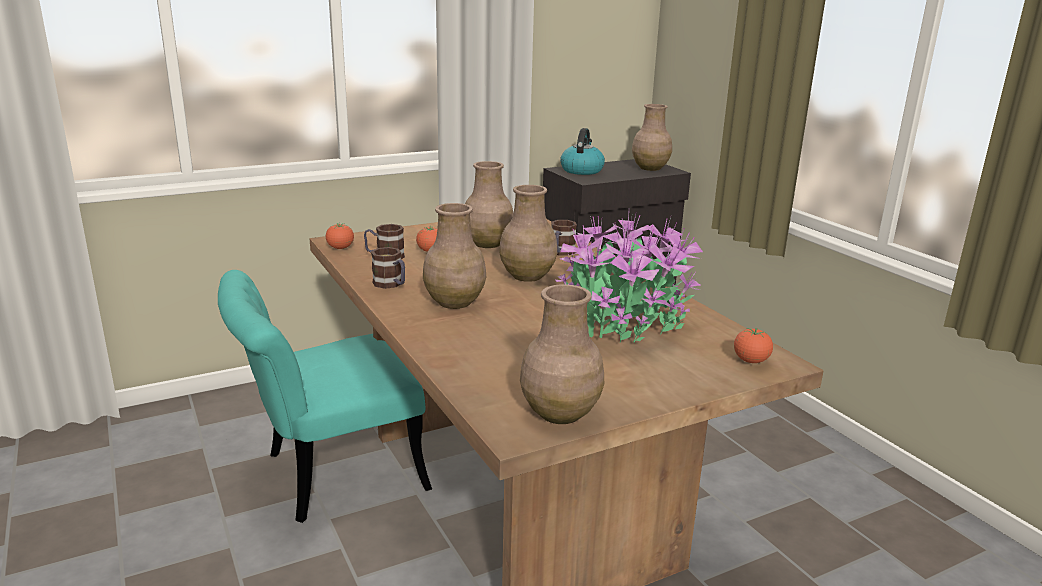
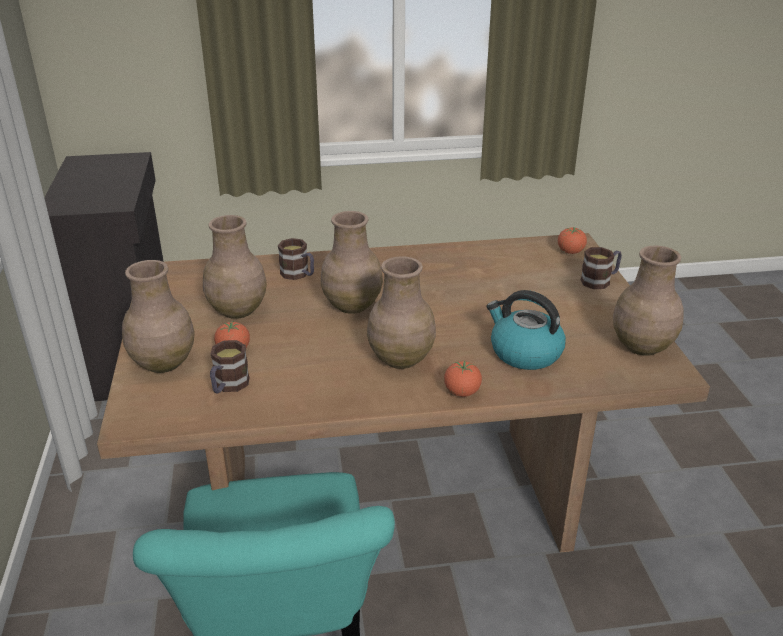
camera: 70 degrees left, 10 degrees up
(340, 248) = (168, 418): tomato -> tomato (462, 392)
(391, 284) = (327, 392): mug -> mug (600, 280)
(581, 170) = (74, 198): kettle -> kettle (524, 353)
(621, 321) = (482, 283): potted plant -> none
(649, 168) = (110, 164): brown vase -> brown vase (162, 363)

